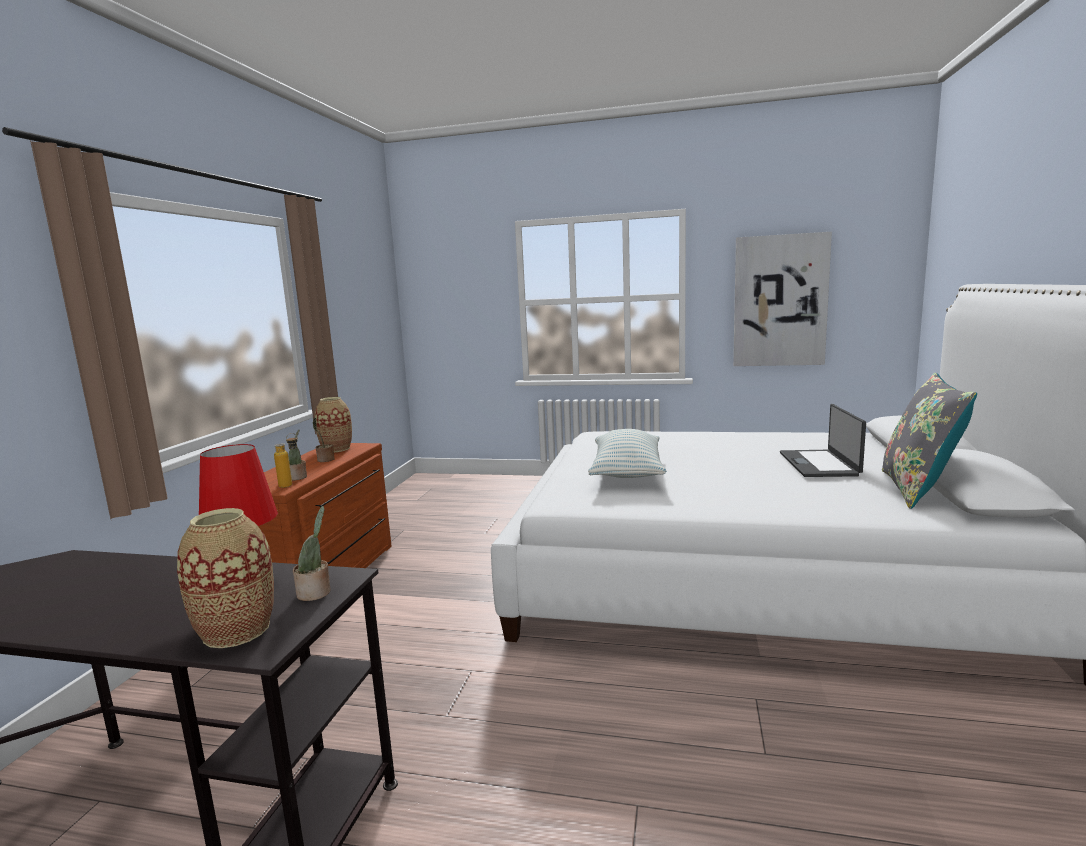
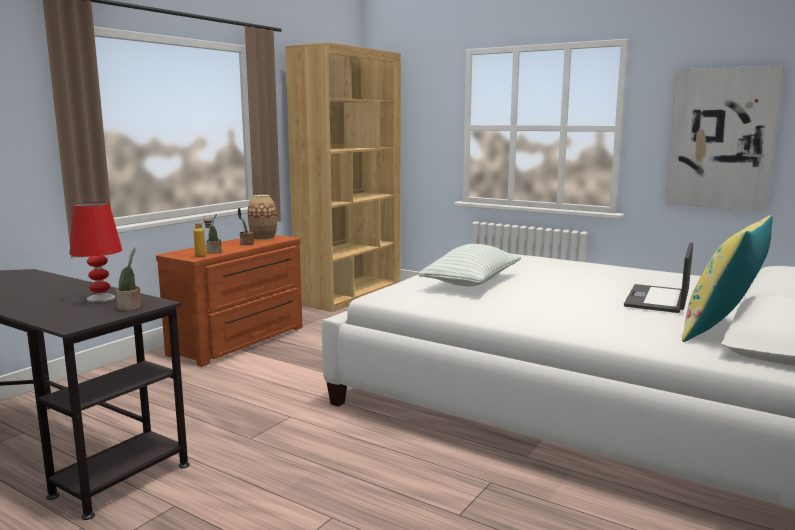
camera: 20 degrees right, 0 degrees up
(237, 630) = (69, 316): vase -> none
(414, 496) = (350, 295): none -> brown bookcase
(918, 489) = (722, 330): grey pillow -> yellow pillow

